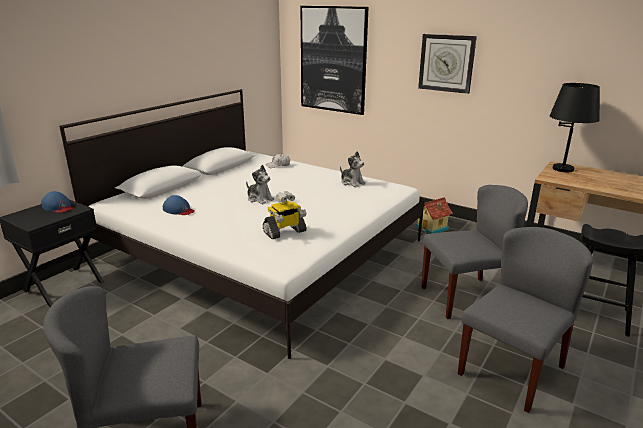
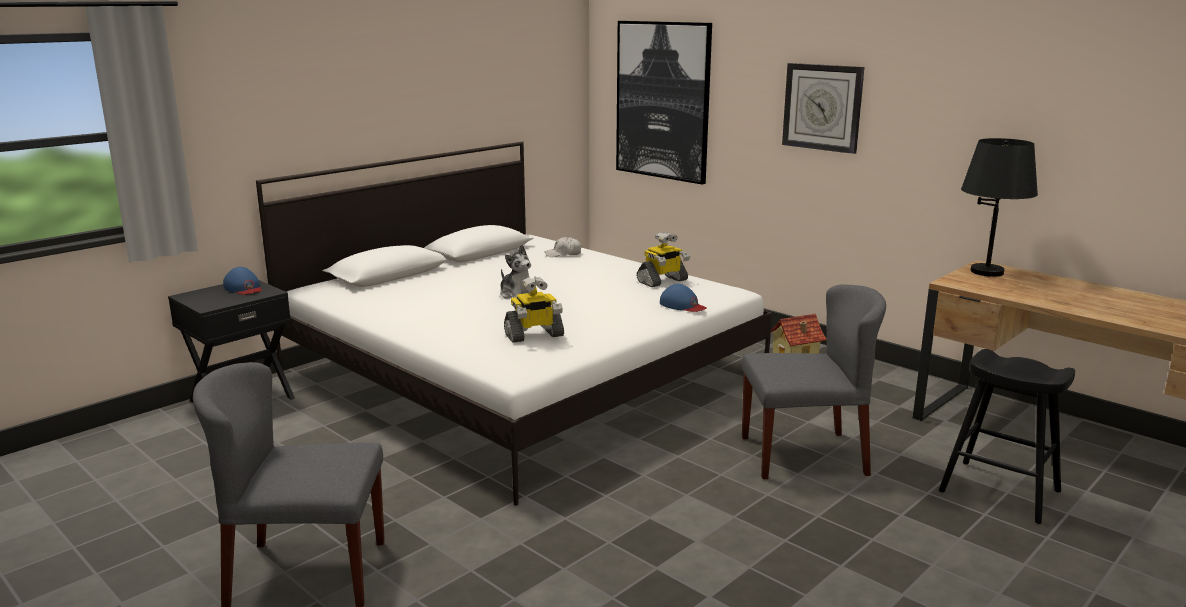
camera: 10 degrees right, 5 degrees down
(178, 210) = (401, 302): blue cap -> blue cap (682, 305)
(352, 182) = (662, 281): plush toy -> toy robot
(511, 369) = (829, 546): grey chair -> none

